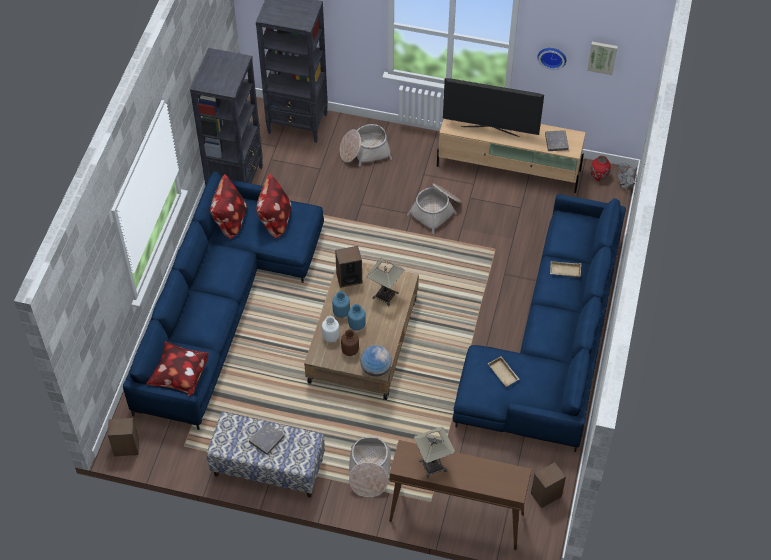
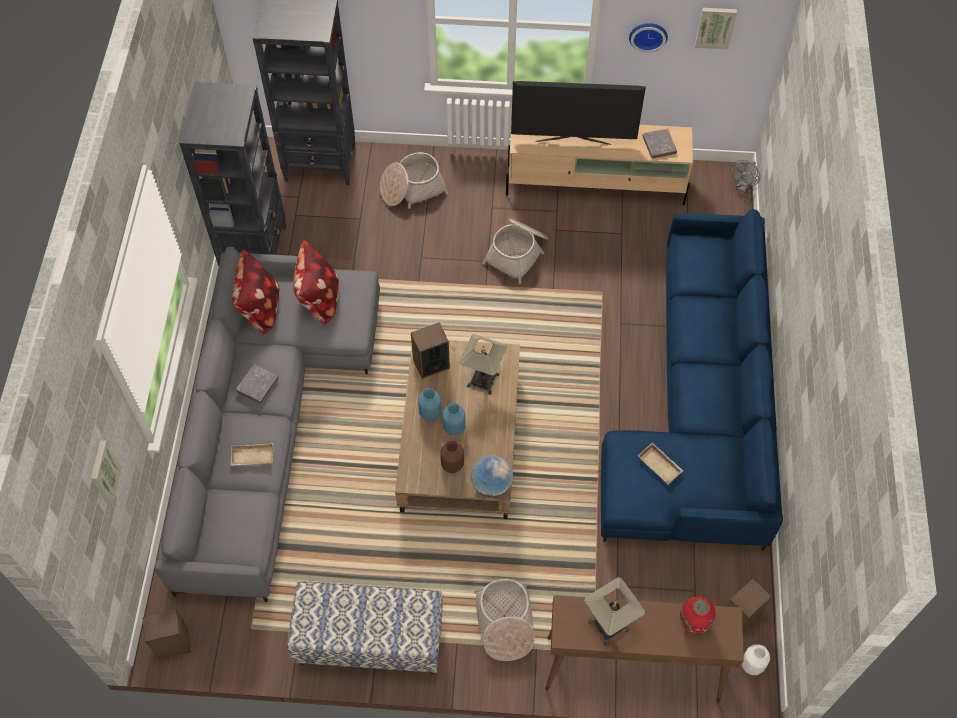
camera: 10 degrees left, 5 degrees up
(100, 303) = (103, 472): none -> picture
(179, 376) = (230, 540): pillow -> none
(223, 304) = (268, 419): blue sofa -> grey sofa
(267, 439) = (366, 613): grey book -> grey book (257, 385)
(331, 337) = (423, 449): white vase -> white vase (752, 665)
(564, 271) = (705, 313): beige tray -> beige tray (252, 457)
(598, 177) = (707, 180): red vase -> red vase (693, 622)

